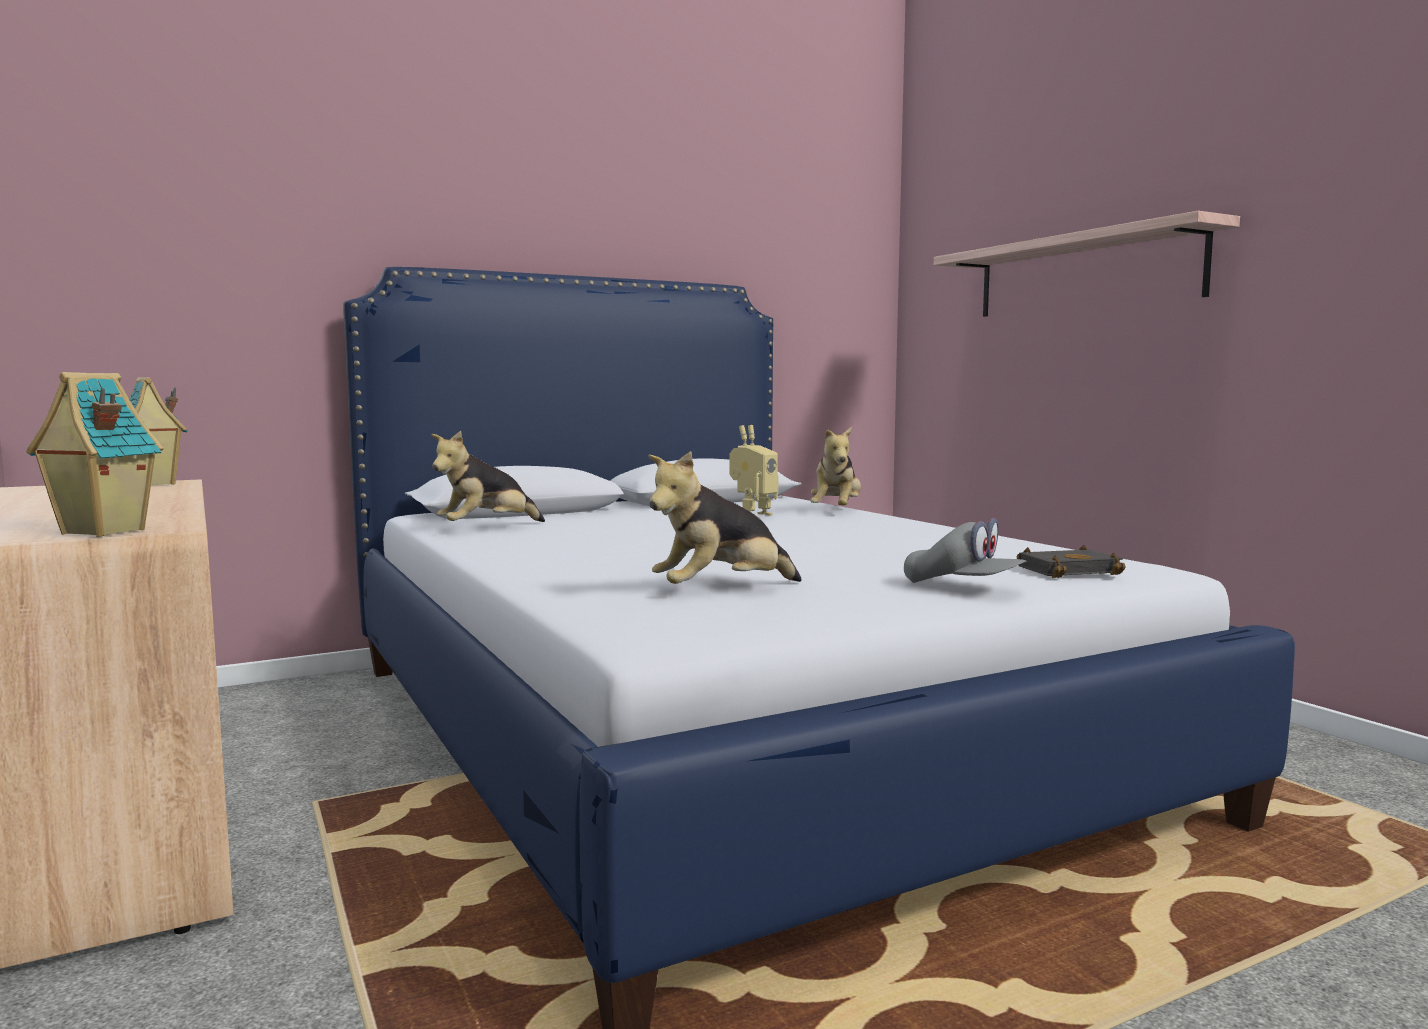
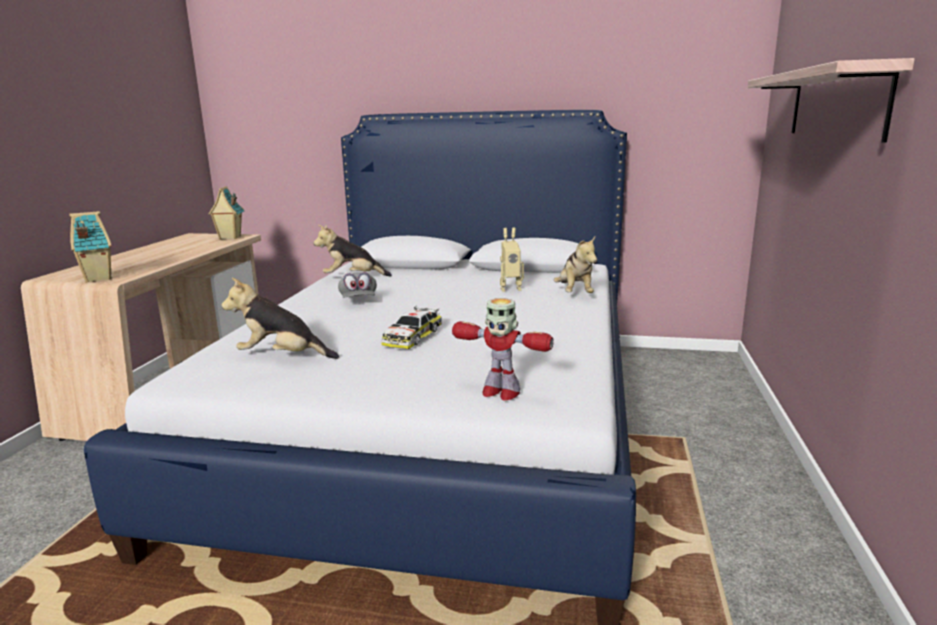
camera: 40 degrees right, 10 degrees up
(810, 555) = (412, 336): none -> toy car
(837, 511) = (574, 293): plush toy -> plush toy turned 60 degrees counterclockwise
(962, 587) = (393, 388): grey cap -> grey cap (358, 301)
(1069, 570) = (500, 392): black book -> toy robot

